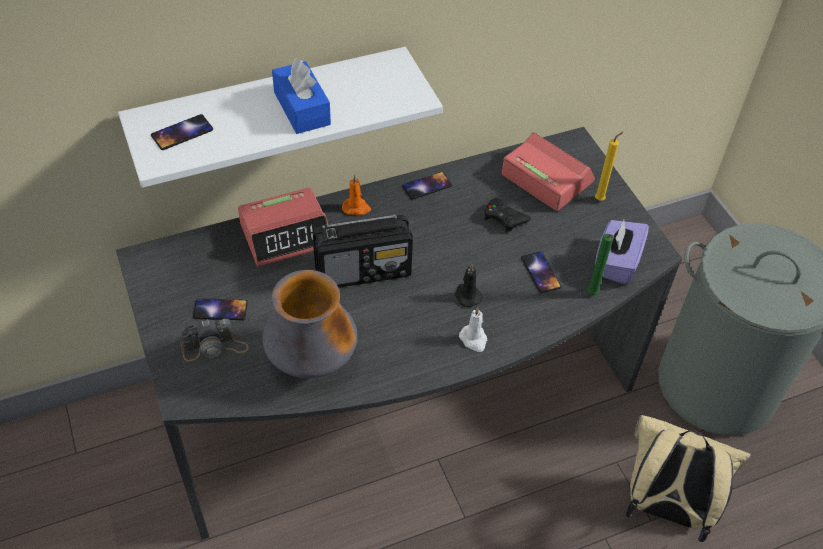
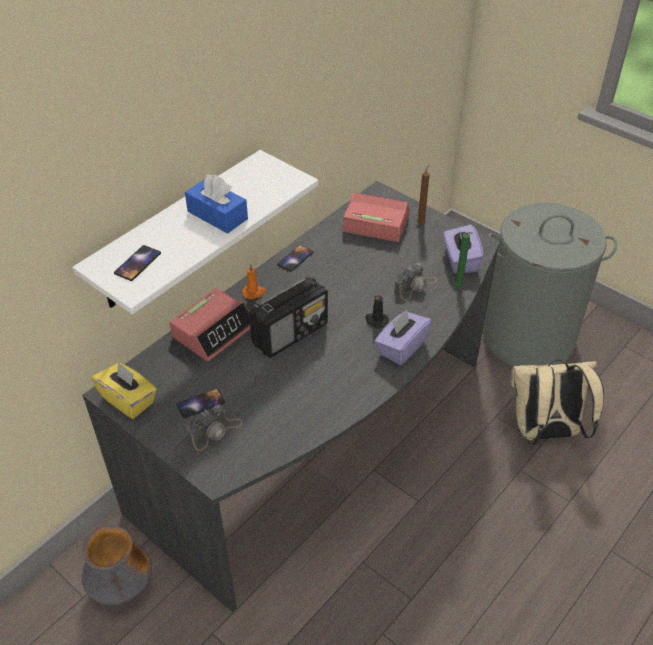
camera: 25 degrees left, 5 degrees down
(154, 274) = (128, 400): none -> yellow tissue box
(312, 362) = (297, 410): vase -> vase (122, 587)
(474, 339) = (401, 347): white candle -> purple tissue box
(504, 218) = (365, 260): black game controller -> none
(540, 272) = (415, 286): phone -> camera
(600, 199) = (421, 223): yellow candle -> brown candle

